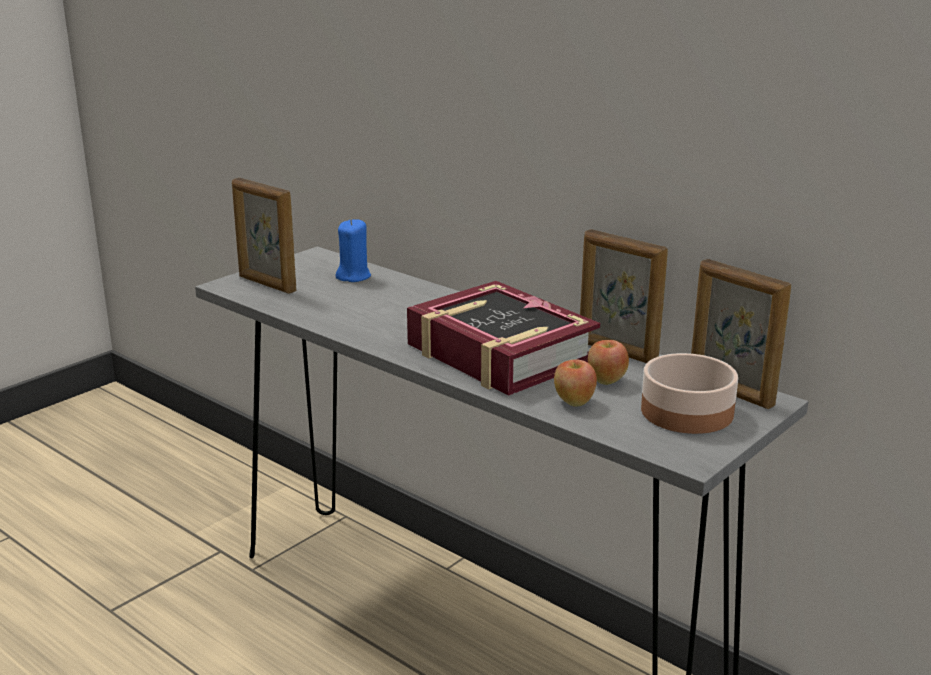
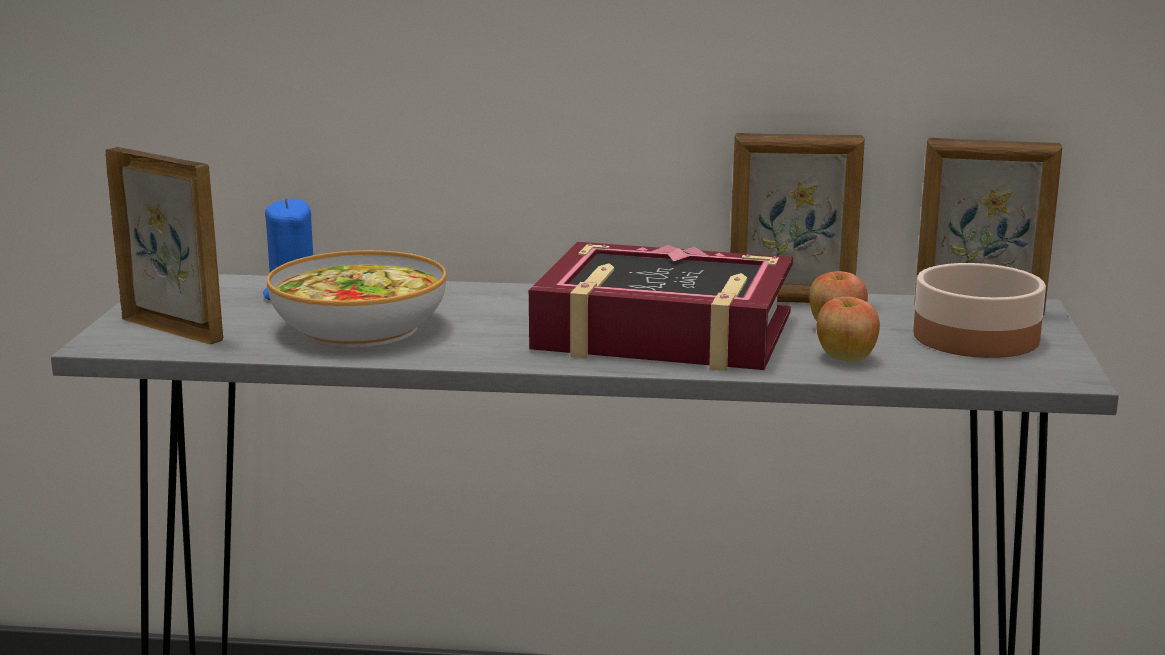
camera: 35 degrees left, 5 degrees down
(266, 284) = (173, 329): picture frame -> picture frame turned 150 degrees counterclockwise
(349, 306) = (358, 328): none -> bowl

